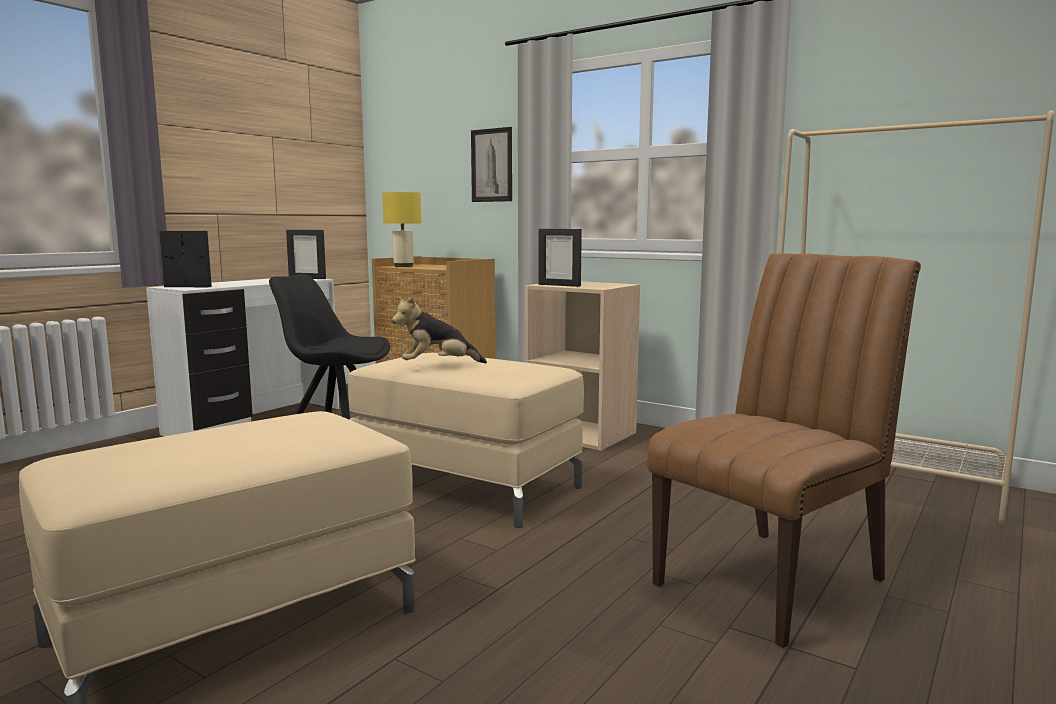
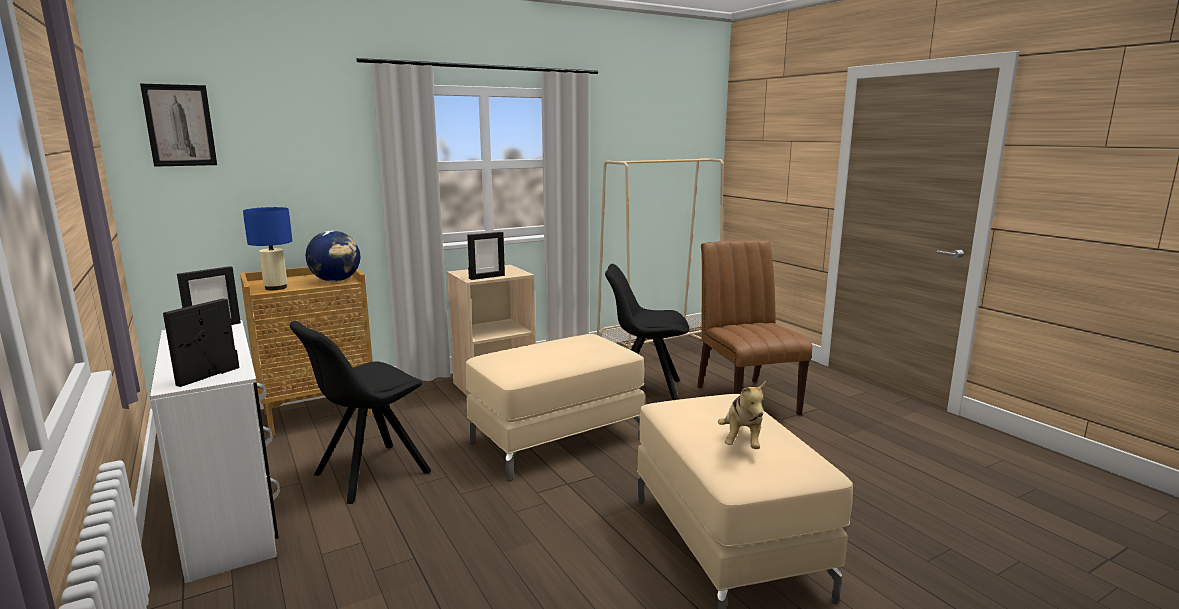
camera: 65 degrees left, 5 degrees up
(403, 266) = (275, 288): yellow table lamp -> blue table lamp
(437, 366) = (555, 359): plush toy -> plush toy (742, 441)
(445, 268) = (336, 281): none -> globe
(492, 165) = (331, 172): picture -> picture (180, 125)
(688, 503) = (645, 390): none -> black chair

